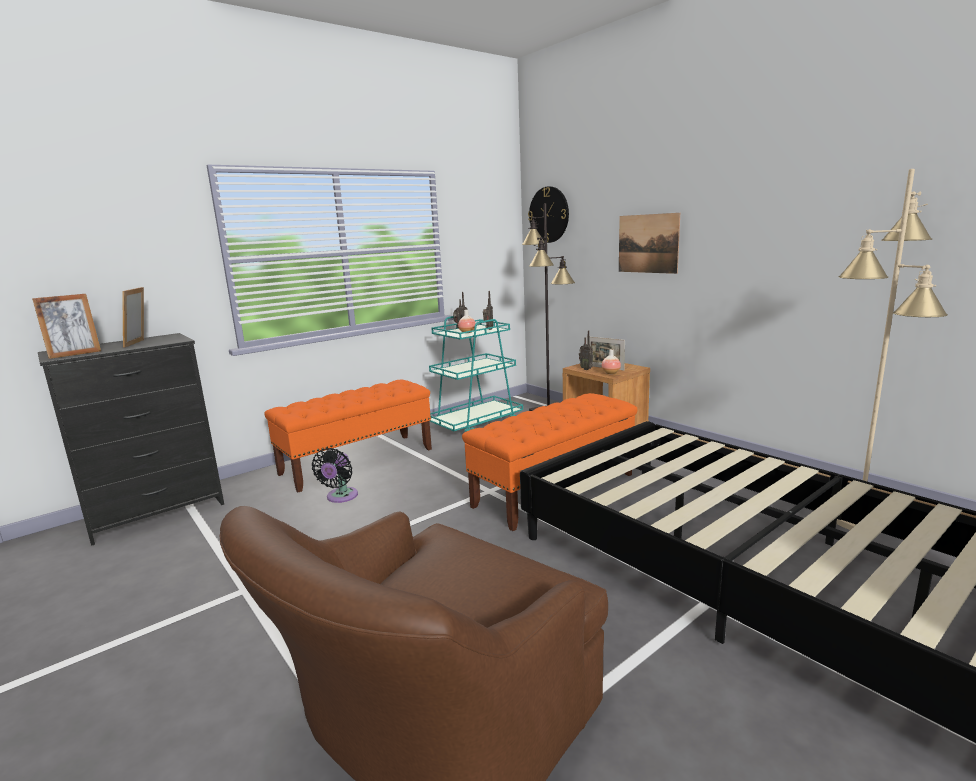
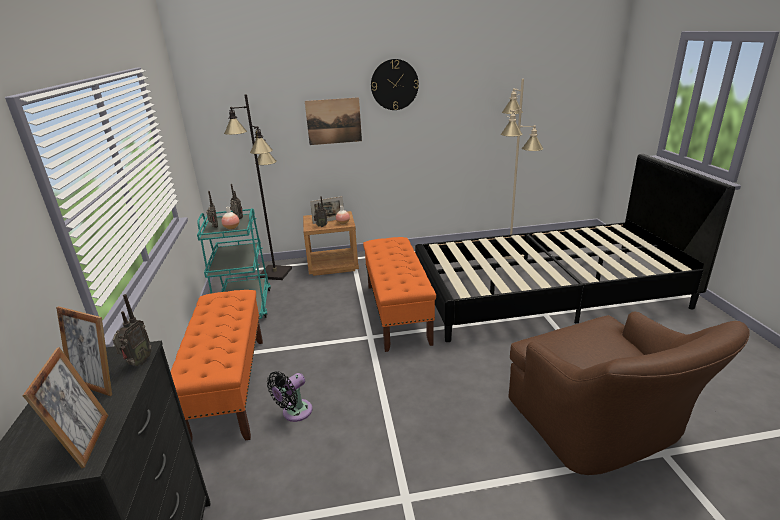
camera: 60 degrees left, 10 degrees up
(163, 343) = (137, 363): none -> radio
(340, 497) = (294, 412): black fan -> black fan turned 90 degrees clockwise
(549, 214) = (220, 101): wall clock -> wall clock (394, 85)

